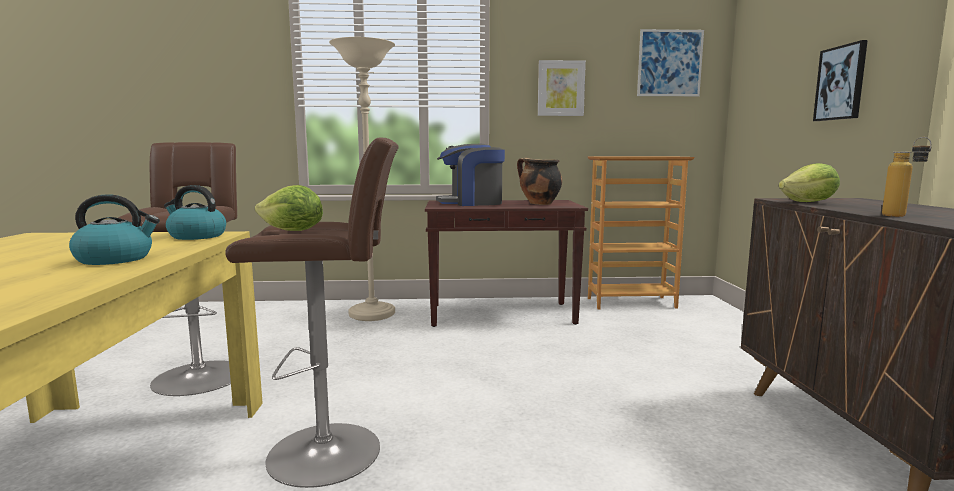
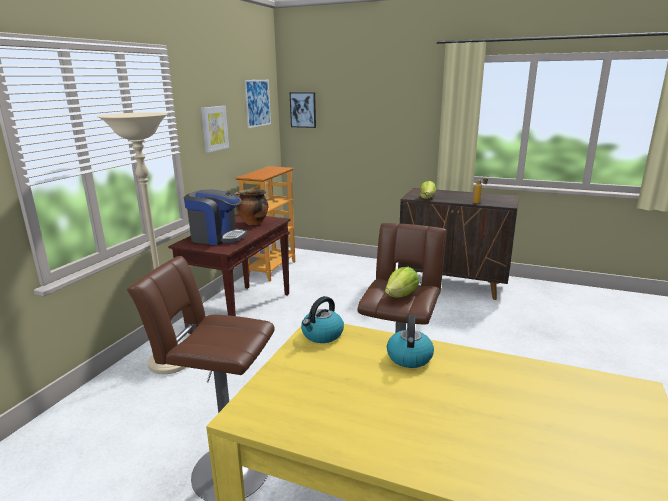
camera: 65 degrees left, 10 degrees up
(471, 203) = (217, 237): coffee machine -> coffee machine turned 90 degrees counterclockwise
(841, 83) = (377, 129): picture -> picture (303, 110)

